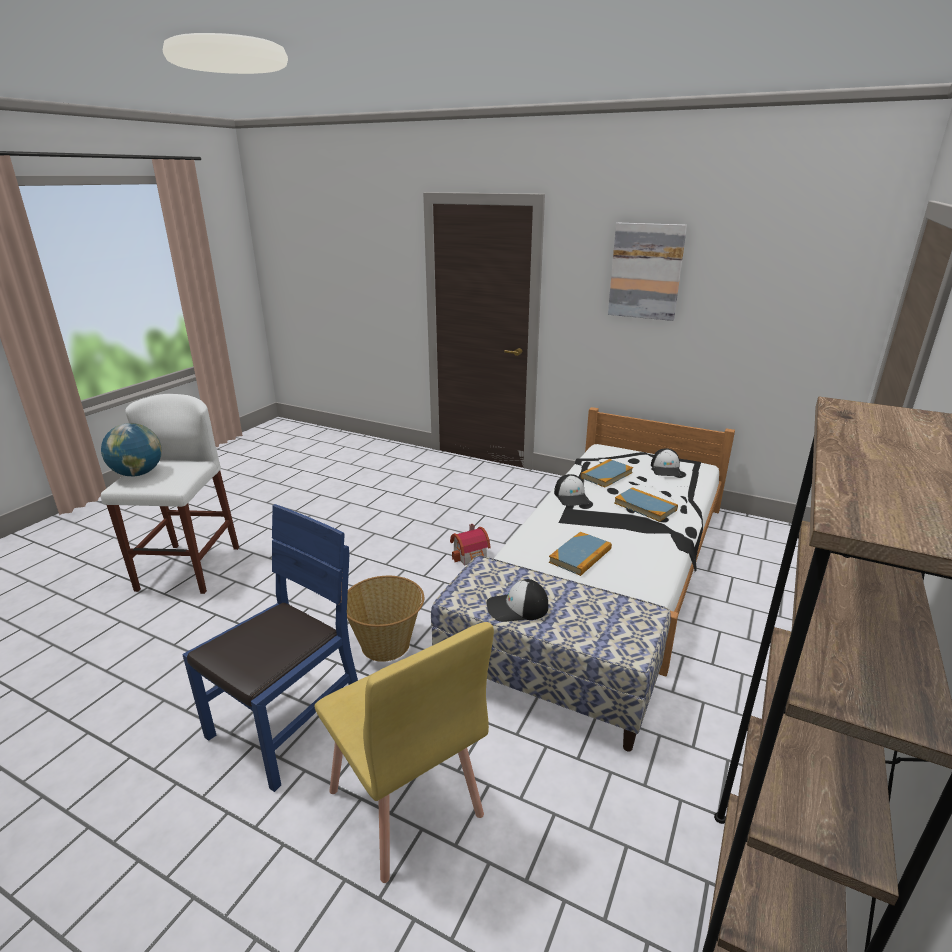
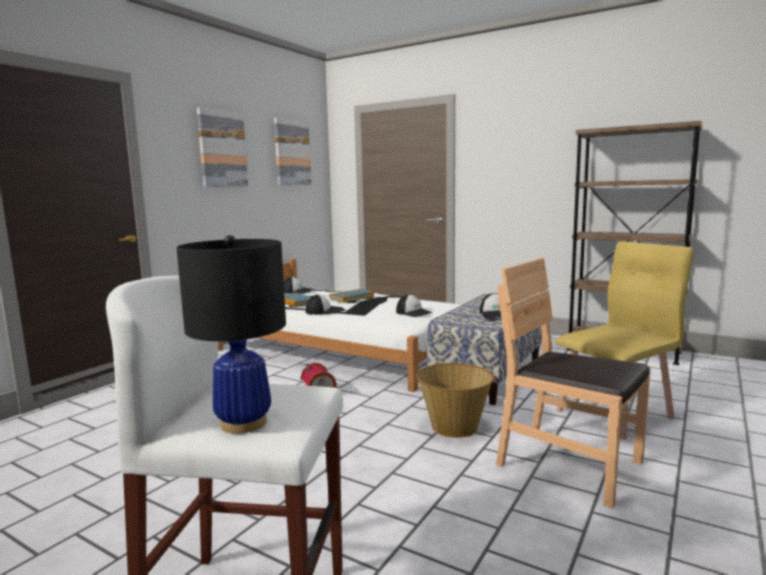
camera: 85 degrees left, 15 degrees down
(138, 473) = (243, 423): globe -> black table lamp
(287, 722) = (569, 464): blue chair -> brown chair
(580, 556) = (414, 313): book -> cap
(785, 279) = (292, 153): none -> picture

